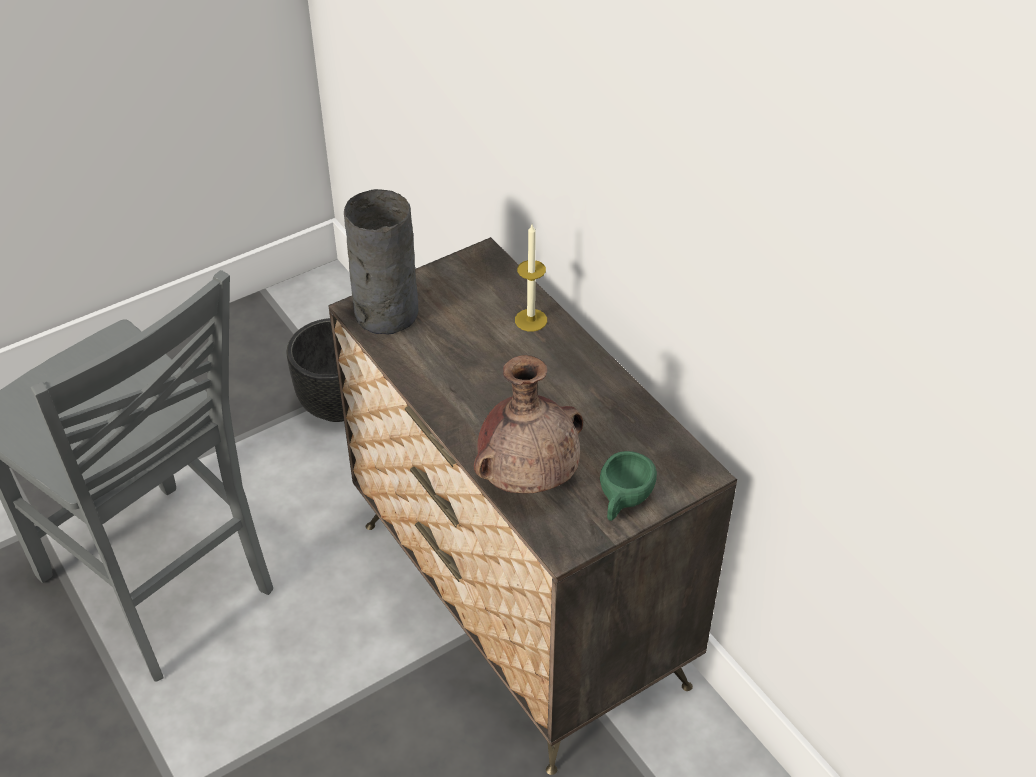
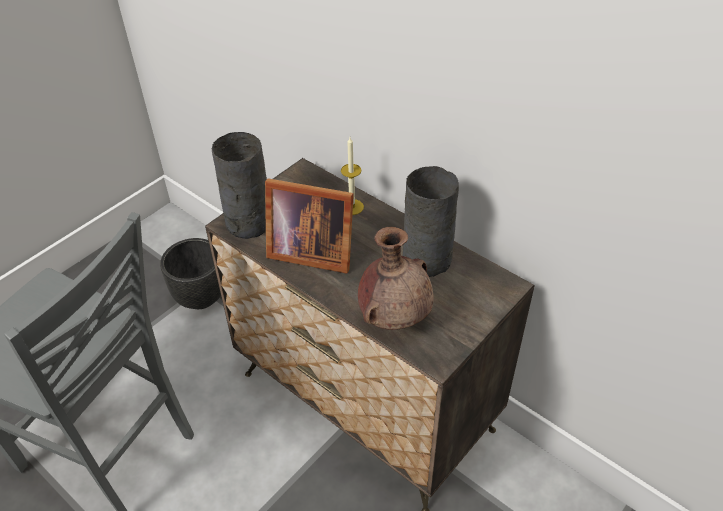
camera: 15 degrees left, 0 degrees up
(451, 368) = (309, 251): none -> picture frame
(605, 414) = (428, 260): none -> grey vase
(623, 501) = (466, 318): green cup -> none

